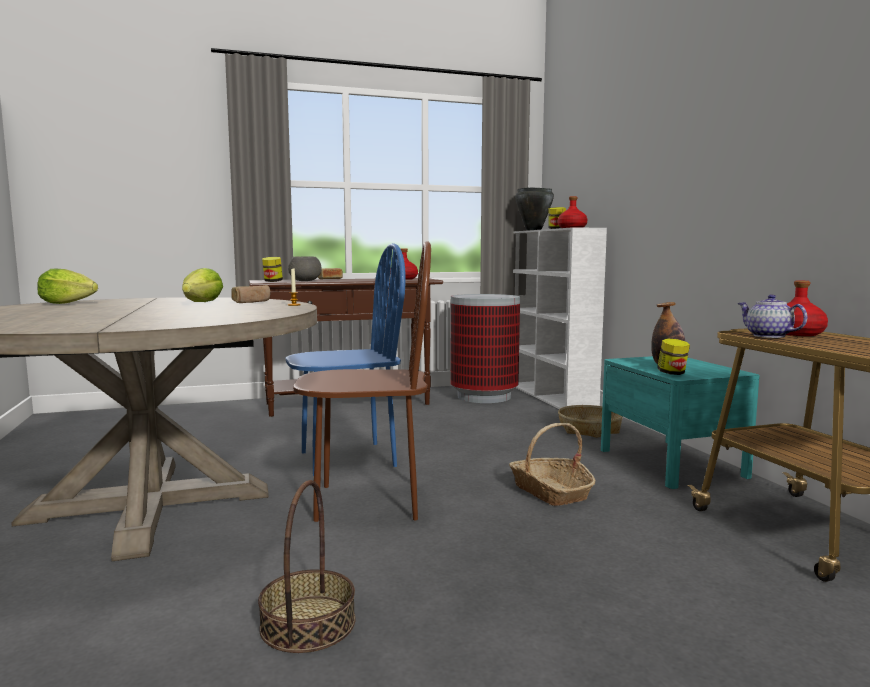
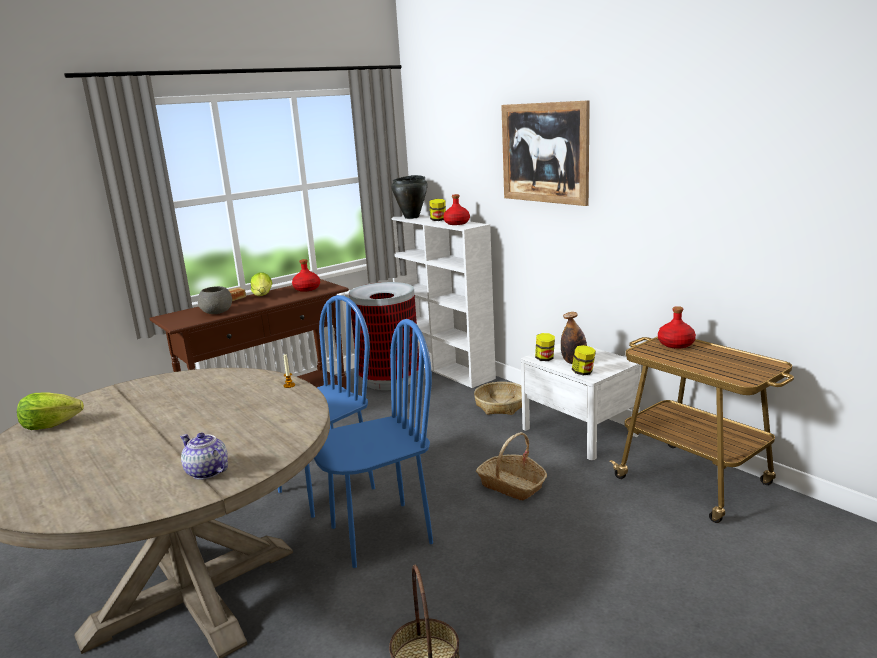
camera: 20 degrees left, 10 degrees up
(202, 302) = (190, 394): lettuce -> lettuce (263, 296)
(252, 302) = (236, 383): bread -> none
(273, 281) = (188, 322): jar -> jar (545, 359)
(368, 501) = (381, 534): brown chair -> blue chair
(667, 132) = (544, 153): none -> picture
(671, 463) = (579, 432): turquoise nightstand -> white nightstand
(767, 336) = (662, 355): teapot -> teapot (206, 472)

